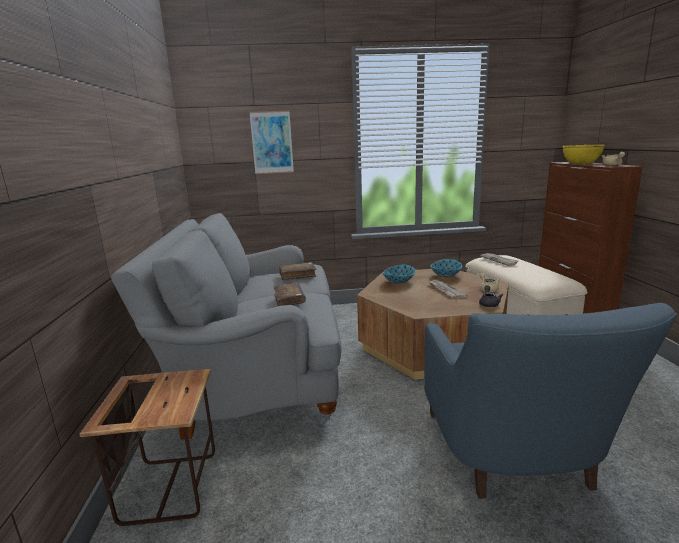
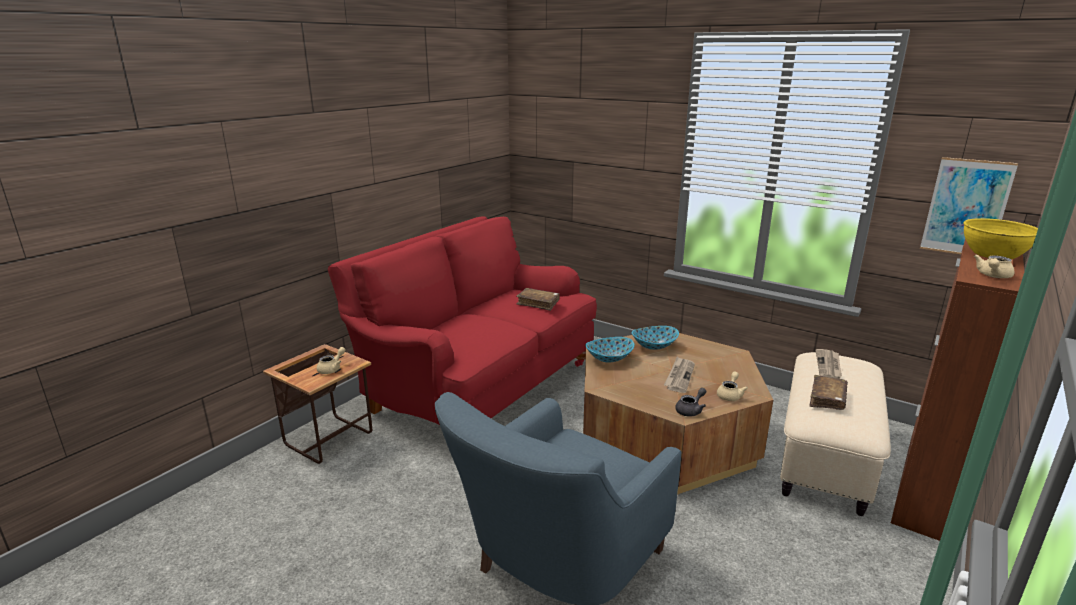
camera: 40 degrees right, 5 degrees up
(177, 391) = (332, 369): none -> beige teapot
(257, 372) = (478, 386): grey sofa -> red sofa
(272, 142) = (592, 143): picture -> picture (966, 207)
(289, 300) = (481, 327): brown book -> brown book (827, 399)
(446, 275) = (721, 359): bowl -> bowl (609, 359)

